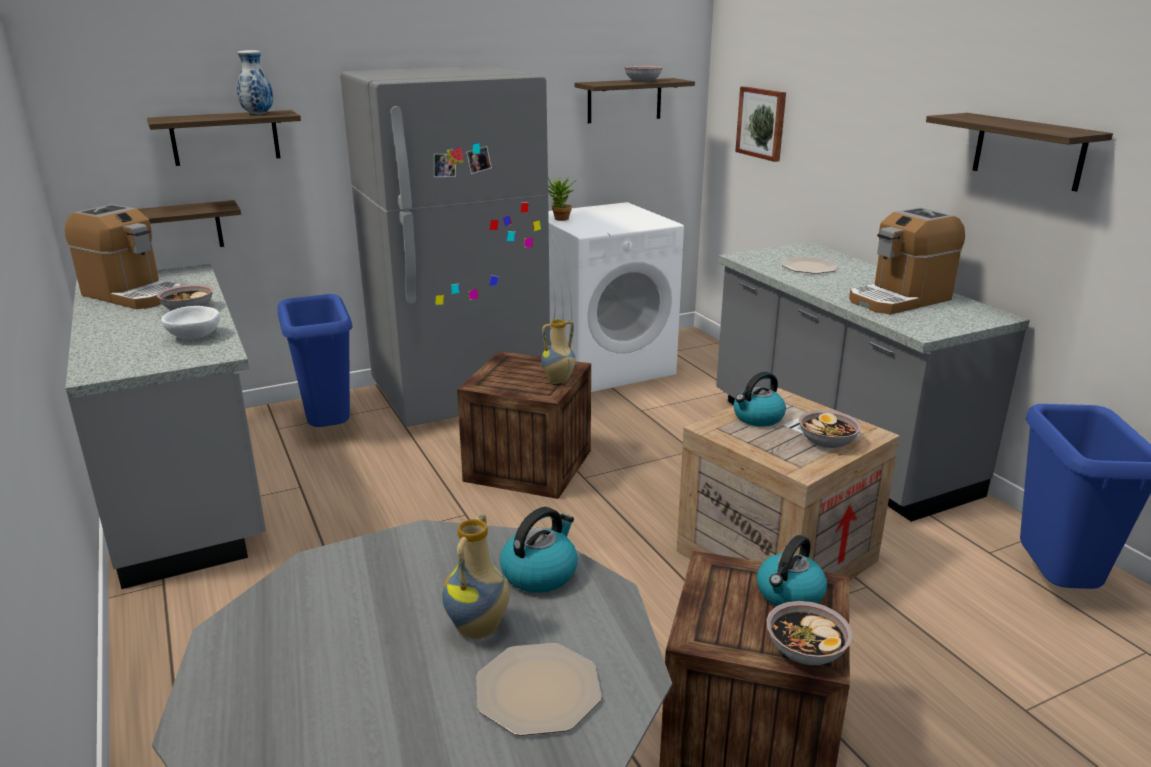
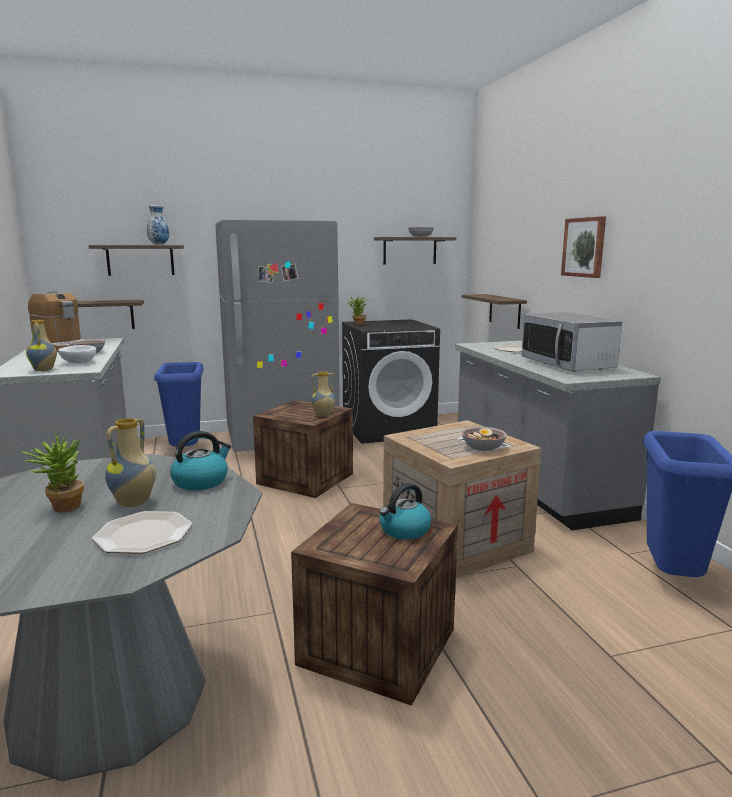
camera: 10 degrees right, 10 degrees down
(154, 359) = (44, 370): none -> vase
(380, 649) = (61, 507): none -> potted plant
(604, 365) = (388, 429): white washing machine -> black washing machine
(757, 418) = (440, 433): kettle -> none
(762, 123) = (500, 263): picture -> picture (584, 247)
(806, 650) = (394, 560): bowl -> none
(899, 299) = (567, 365): coffee machine -> microwave
(1028, 151) = (653, 253): shelf -> shelf (504, 311)

